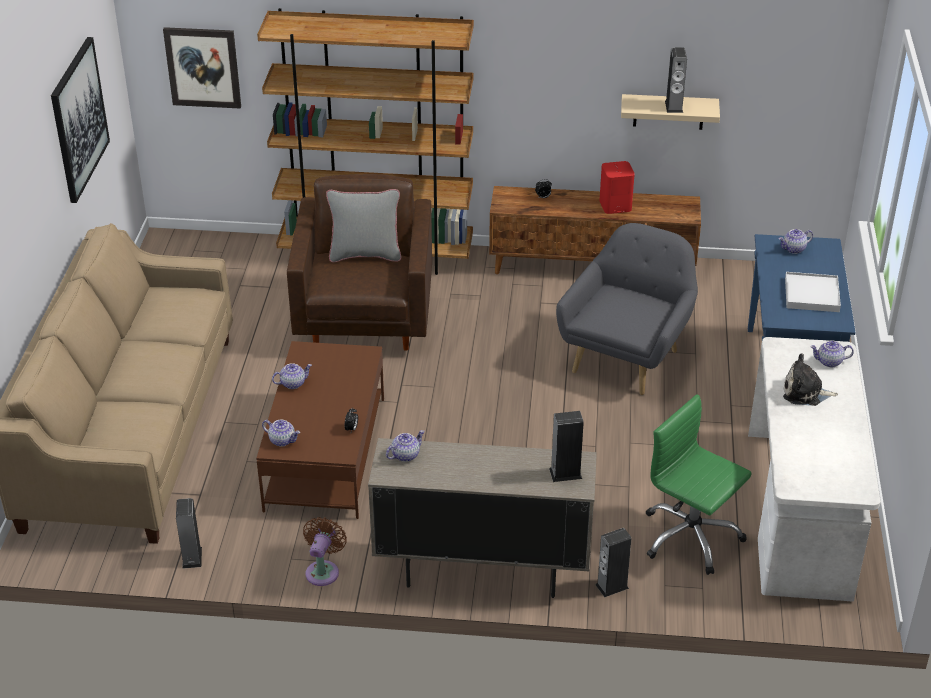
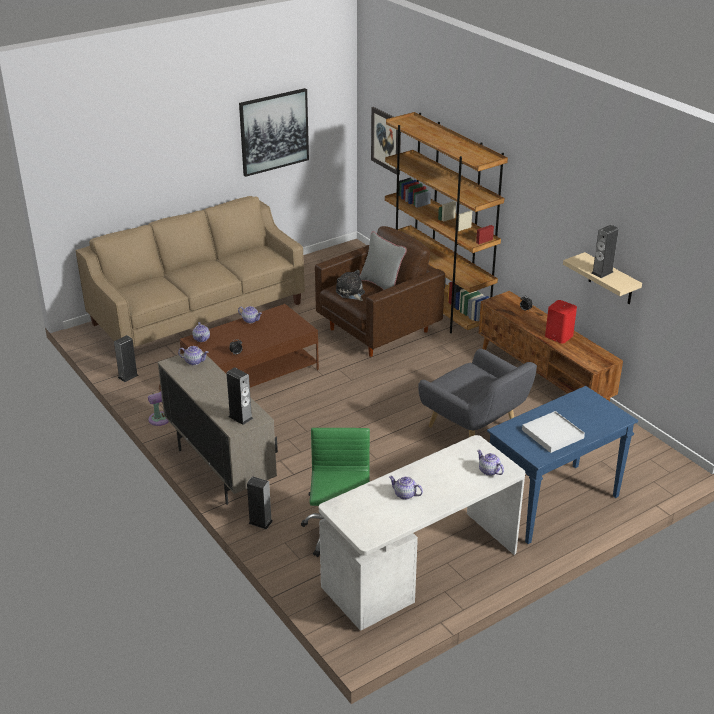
camera: 50 degrees right, 5 degrees down
(626, 357) = (475, 431): grey armchair -> grey armchair turned 60 degrees clockwise
(793, 249) = (593, 407): teapot -> teapot (404, 494)
(805, 392) = (441, 474): plush toy -> plush toy (351, 293)

